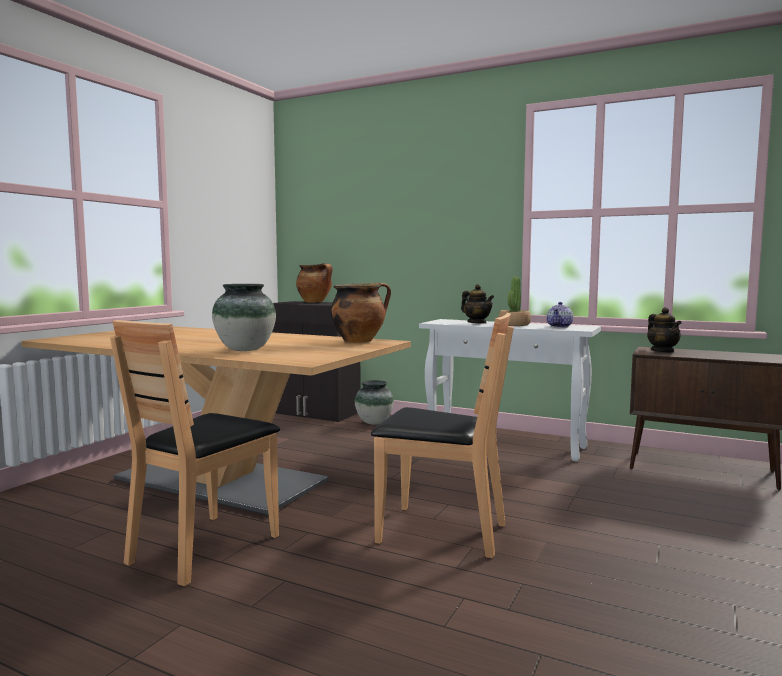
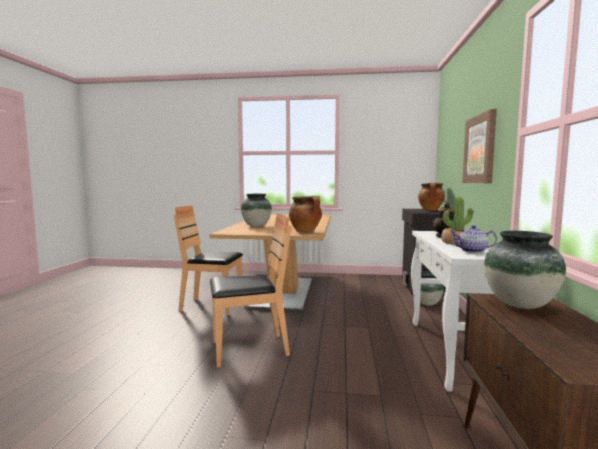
camera: 70 degrees right, 0 degrees up
(436, 225) = (480, 149): none -> picture
(440, 532) = (249, 349): brown chair -> brown chair turned 105 degrees counterclockwise
(662, 351) = (520, 304): teapot -> vase

